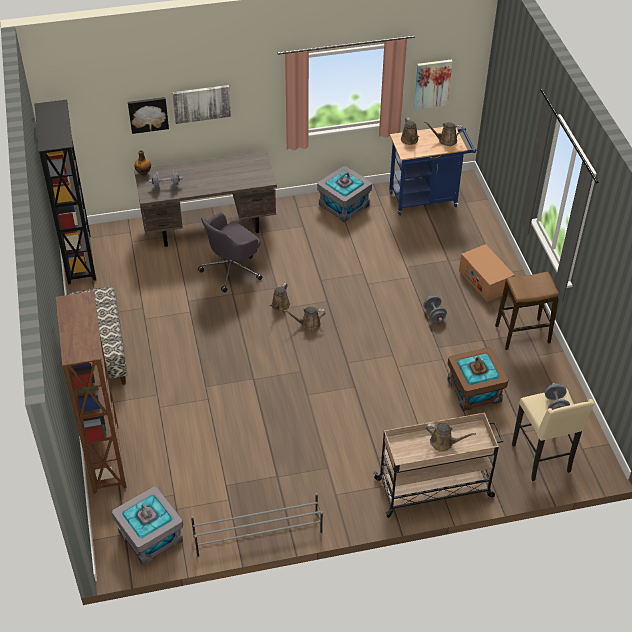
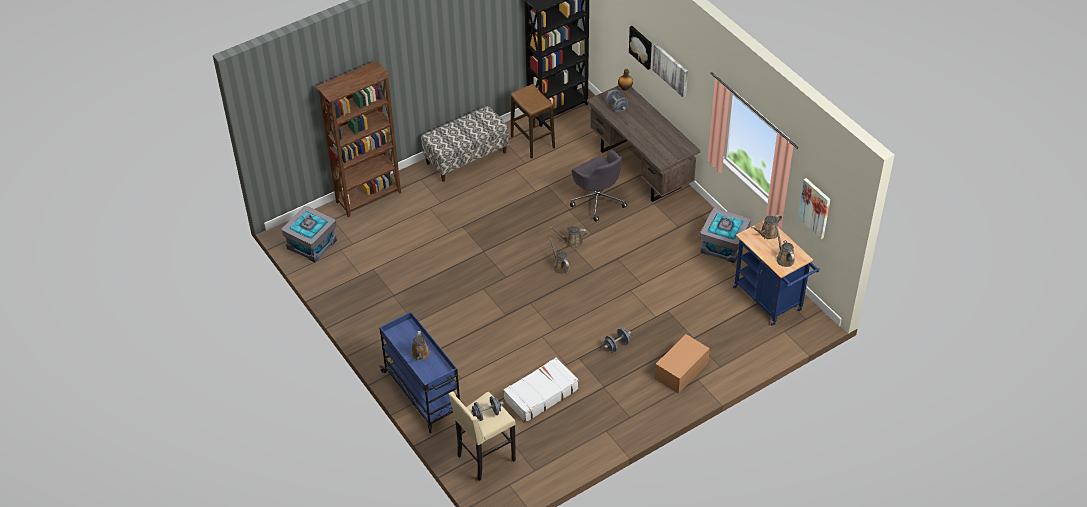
camera: 70 degrees right, 0 degrees up
(232, 269) = (597, 200): grey office chair -> grey office chair turned 150 degrees counterclockwise
(257, 535) = (335, 301): grey shoe rack -> none
(435, 487) = (423, 393): beige cart -> blue cart
(474, 390) = (540, 395): brown storage box -> white suitcase
(522, 334) = (626, 414): stool -> stool (533, 142)

